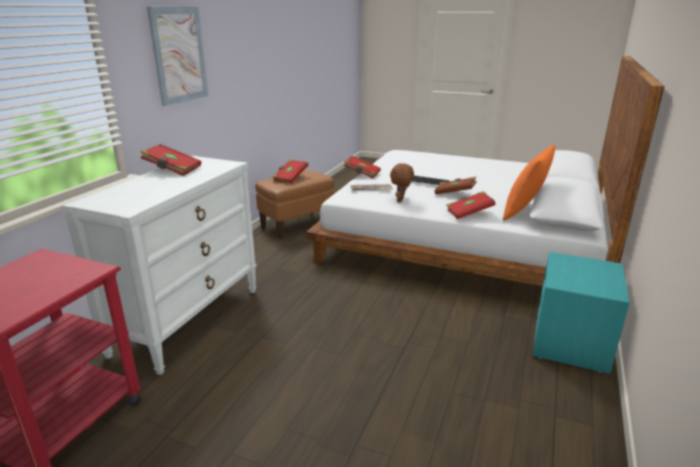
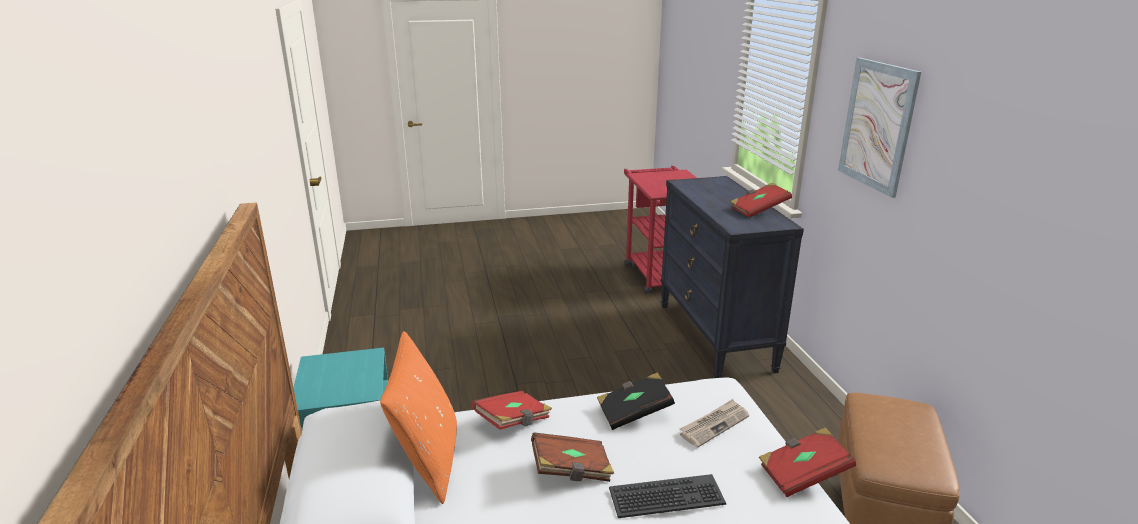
camera: 145 degrees right, 0 degrees up
(188, 320) = (715, 336): white dresser -> black dresser
(290, 178) = (903, 428): red book -> none
(401, 200) = (634, 412): brown plush toy -> black book

